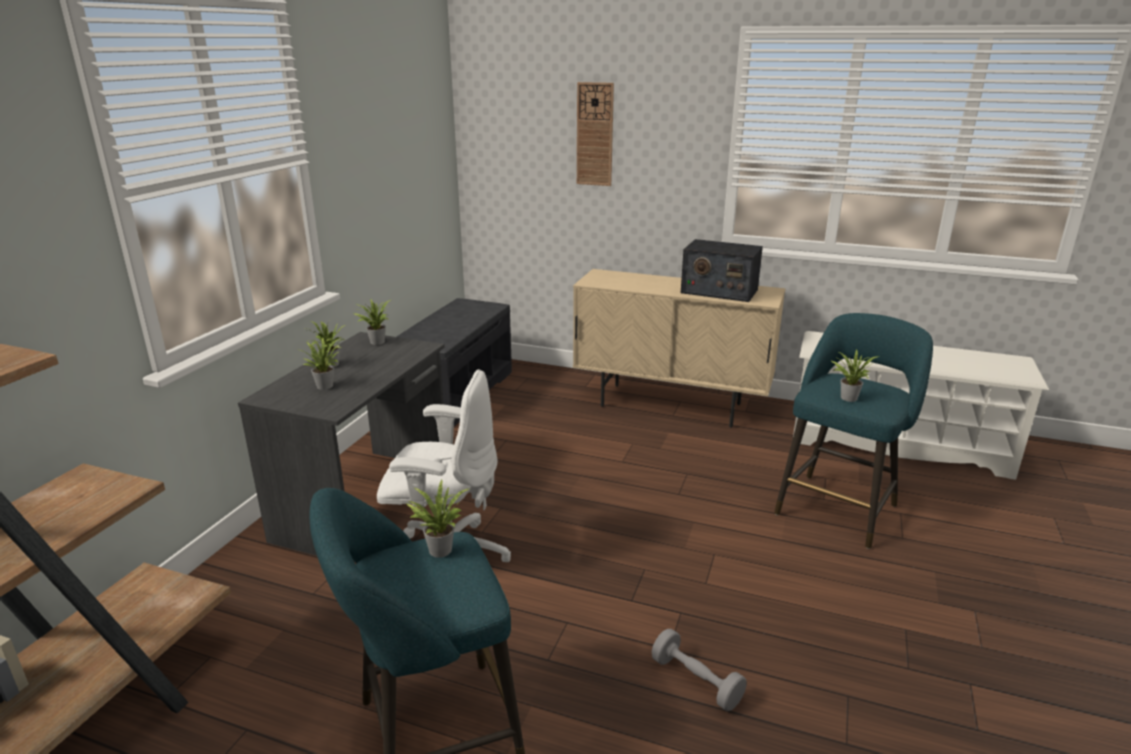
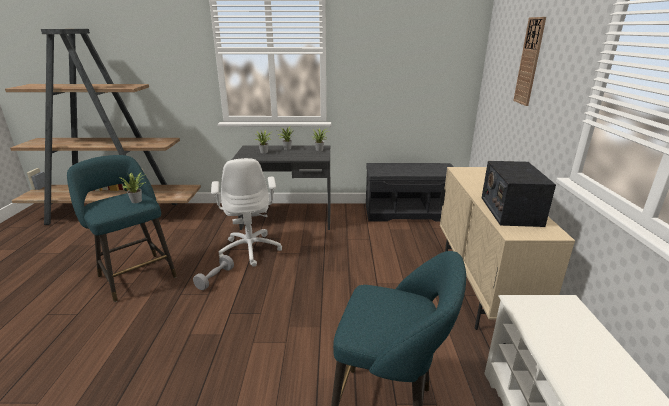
camera: 70 degrees right, 0 degrees up
(696, 681) = (162, 349): grey dumbbell -> grey dumbbell (215, 278)
(847, 397) = (367, 307): potted plant -> none

